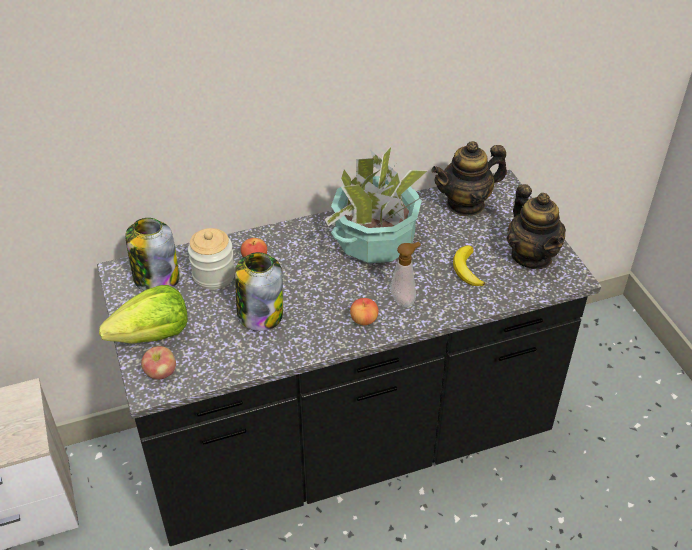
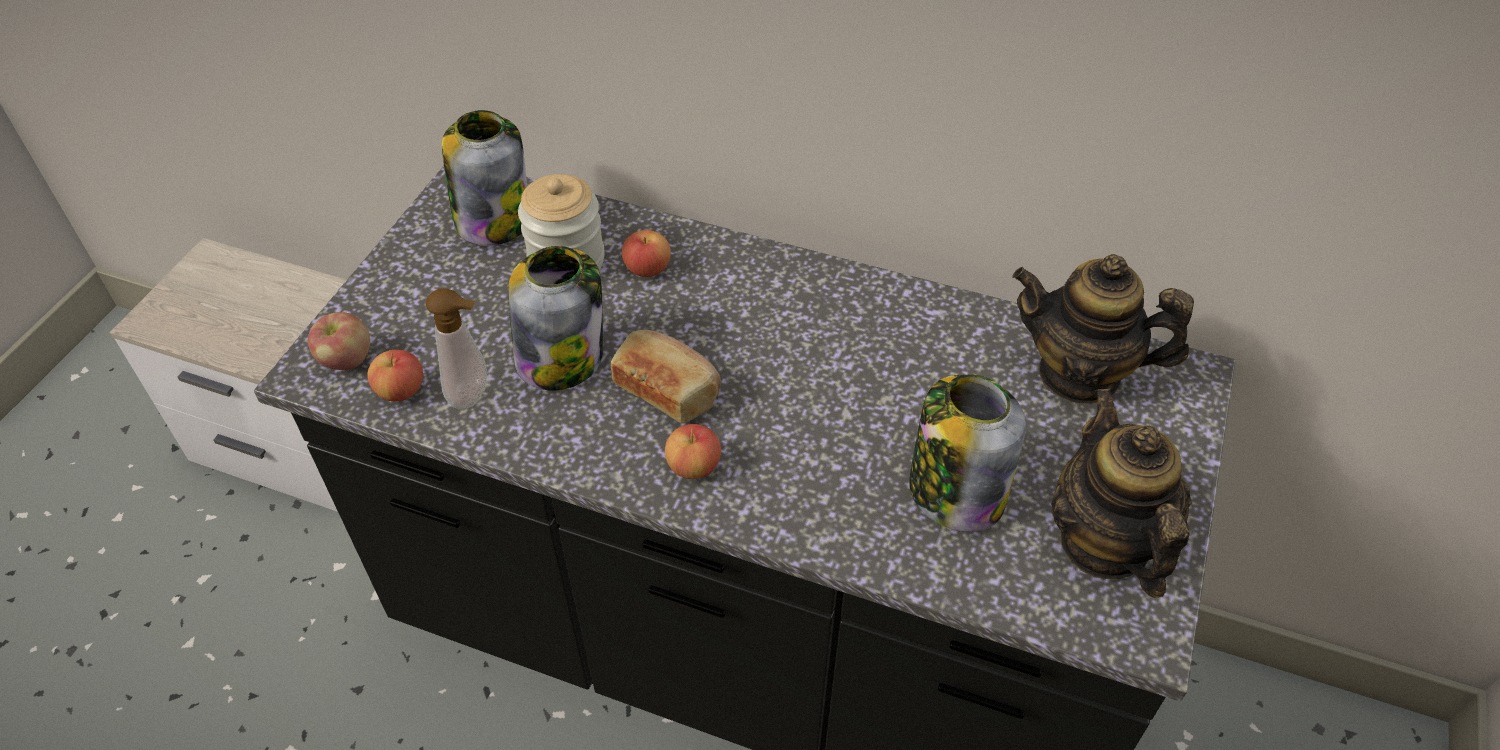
camera: 40 degrees right, 5 degrees up
(153, 335) = (398, 299): lettuce -> none
(204, 369) = (401, 390): none -> apple
(320, 299) = (668, 389): none -> bread
(375, 241) = (854, 347): potted plant -> none
(404, 299) = (793, 474): soap dispenser -> soap dispenser (473, 395)
(467, 269) = (955, 491): banana -> jar
(531, 256) = (1103, 542): teapot -> teapot turned 150 degrees clockwise

